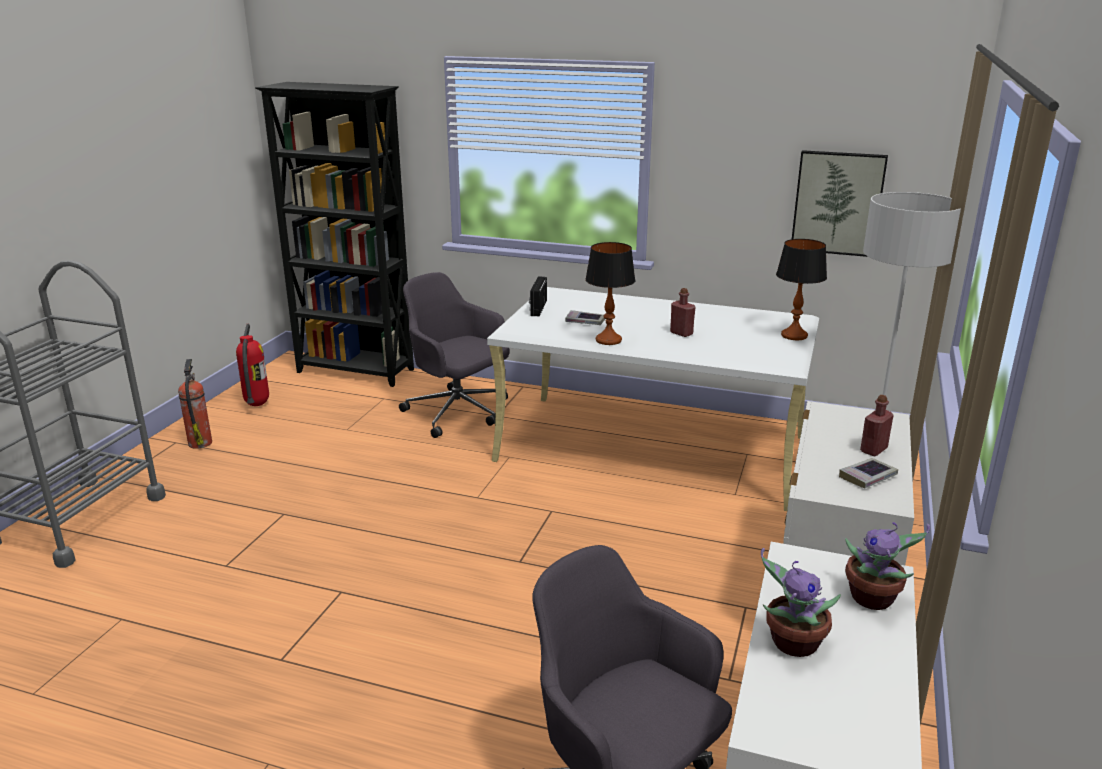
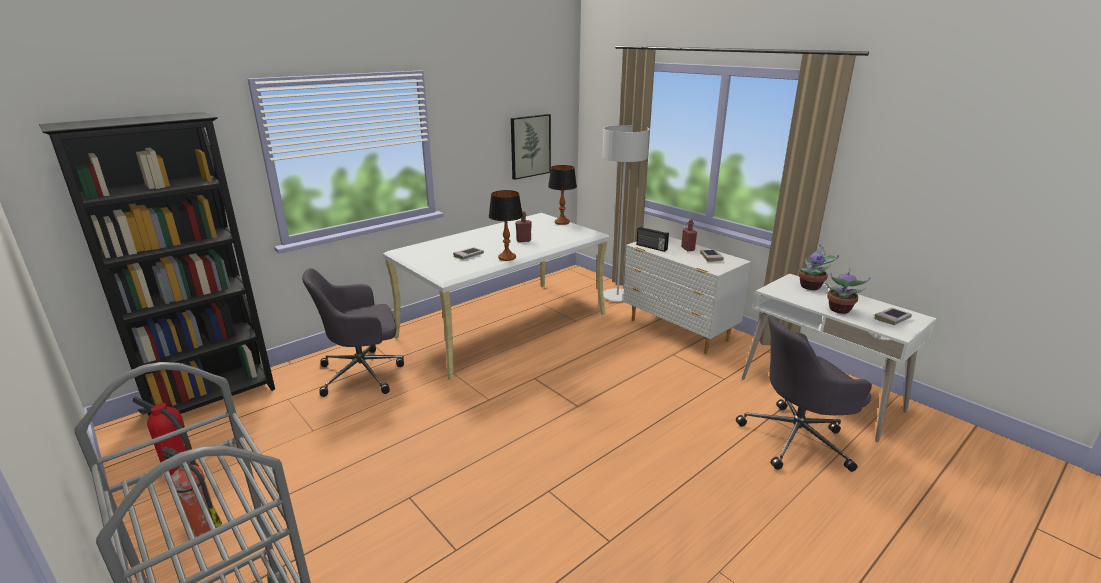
camera: 60 degrees left, 0 degrees up
(537, 308) = (424, 261): radio -> radio (651, 247)
(830, 719) = (892, 319): none -> book

